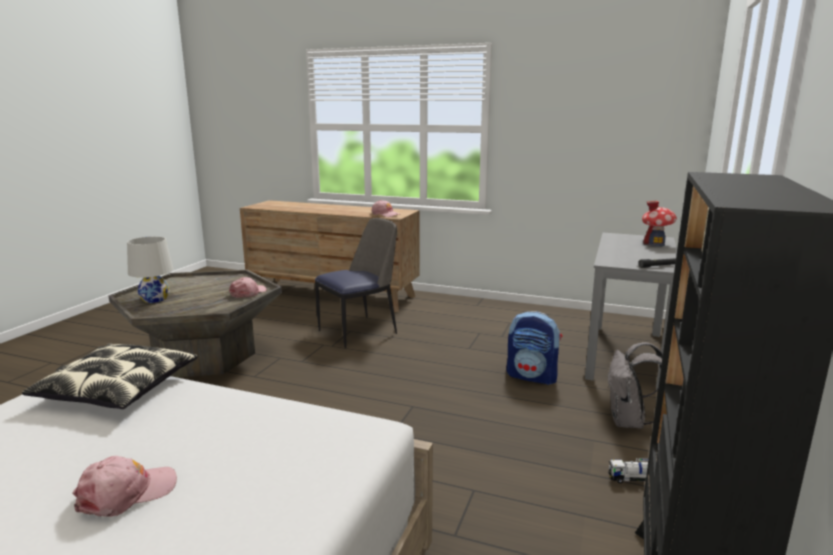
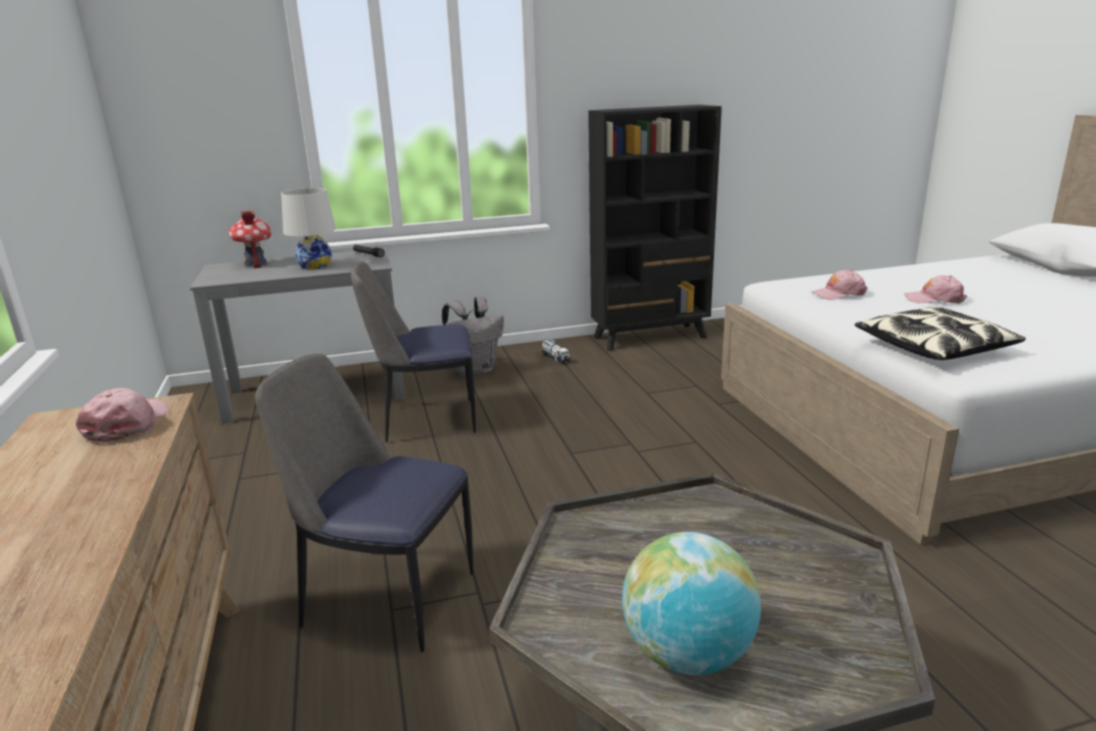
camera: 125 degrees left, 5 degrees up
(155, 299) = (808, 623): white table lamp -> white table lamp (315, 266)
(188, 285) = (688, 654): none -> globe
(248, 293) = (609, 533): pink cap -> pink cap (838, 294)
(532, 376) = (426, 420): backpack -> chair

